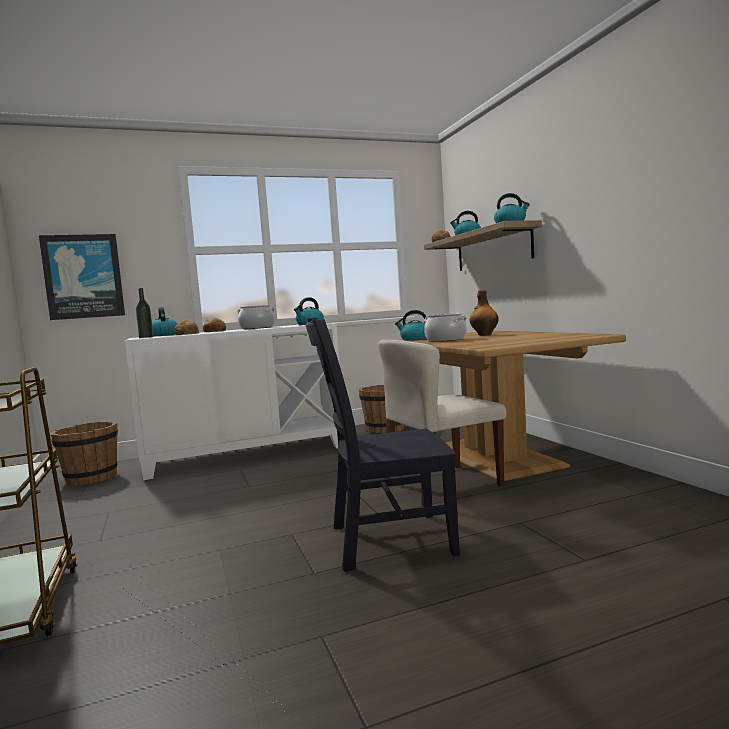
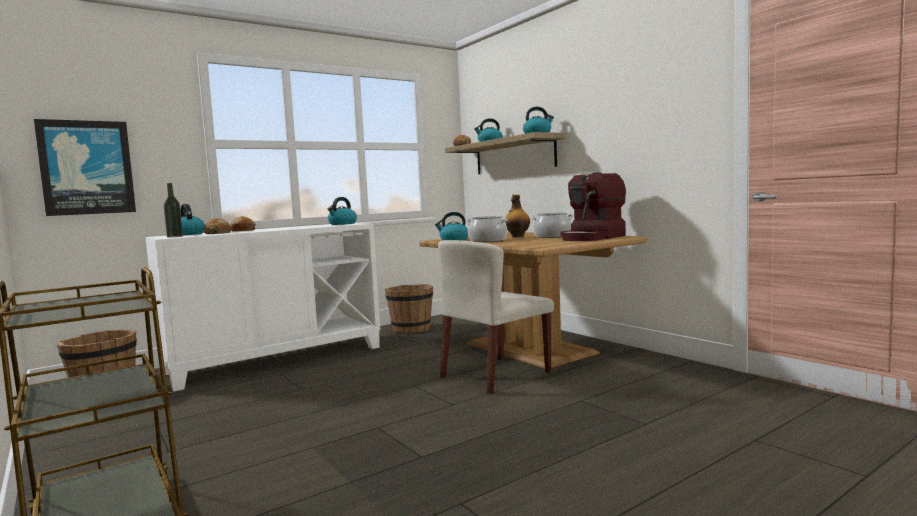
camera: 15 degrees left, 0 degrees up
(257, 328) = (288, 227): cooking pot -> cooking pot (552, 236)
(385, 540) = (471, 424): black chair -> none
(560, 336) = (593, 238): none -> coffee machine

